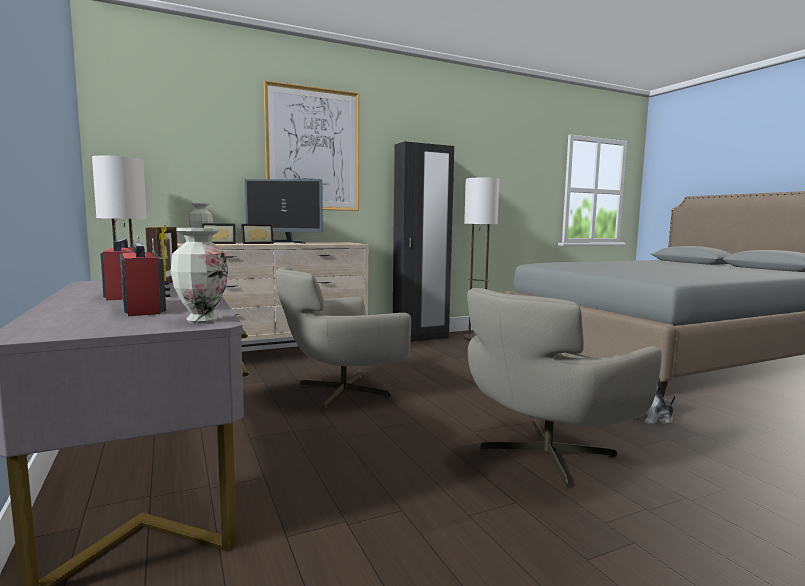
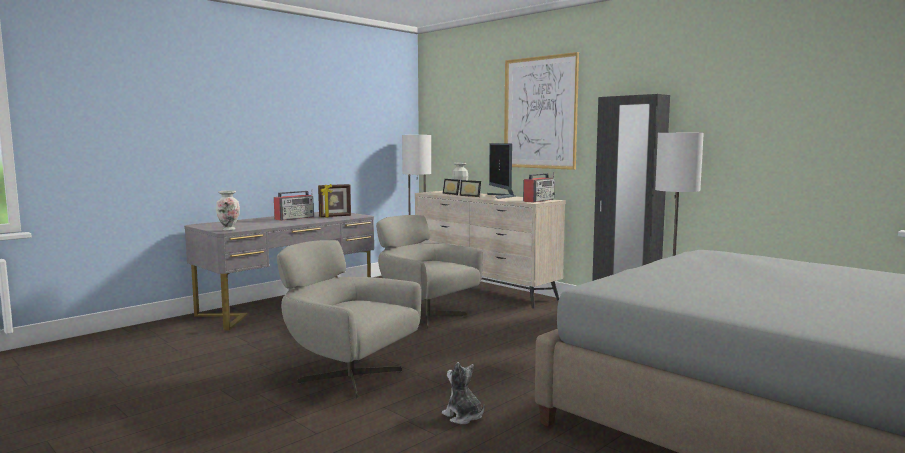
camera: 70 degrees right, 0 degrees up
(143, 307) = (258, 223): radio -> radio (539, 200)

